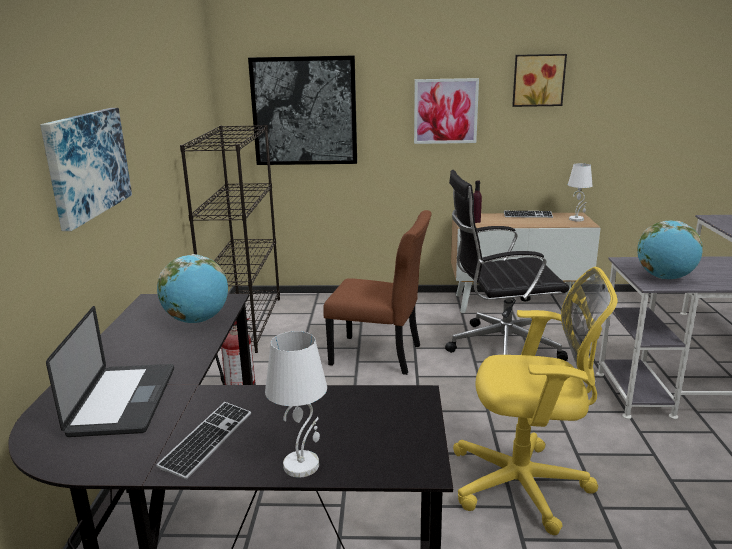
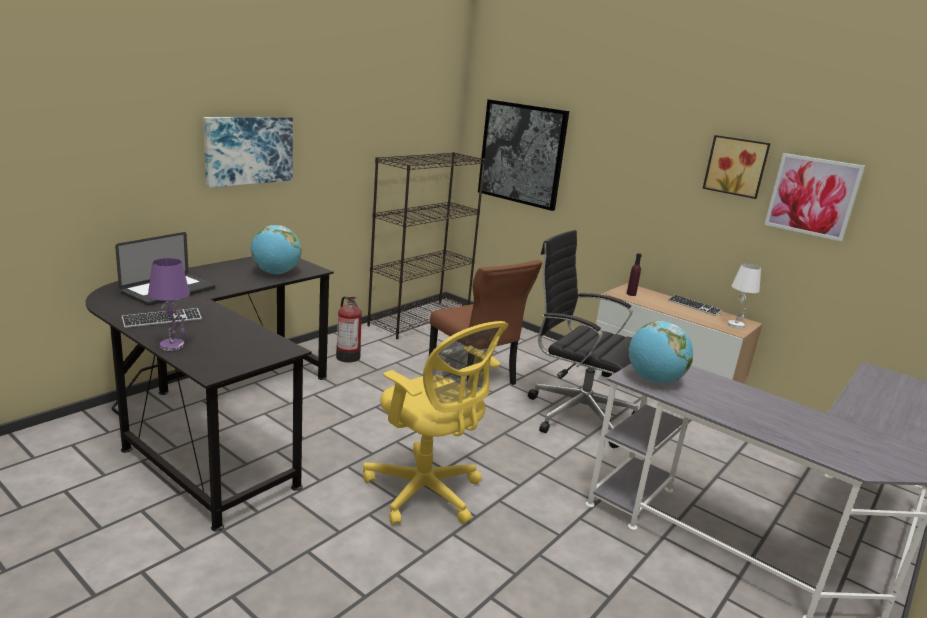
camera: 35 degrees right, 0 degrees up
(302, 464) = (173, 346): white table lamp -> purple table lamp
(445, 111) = (639, 179): picture -> picture (812, 196)

